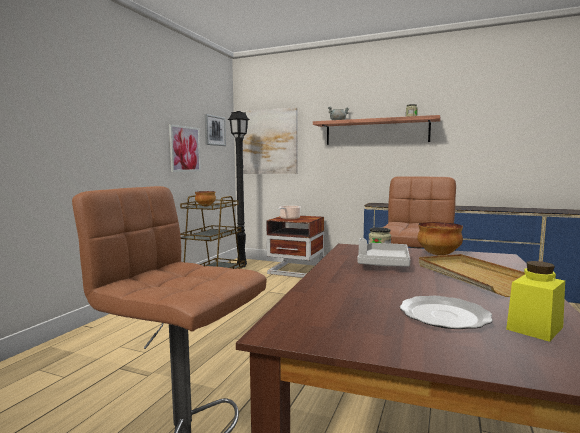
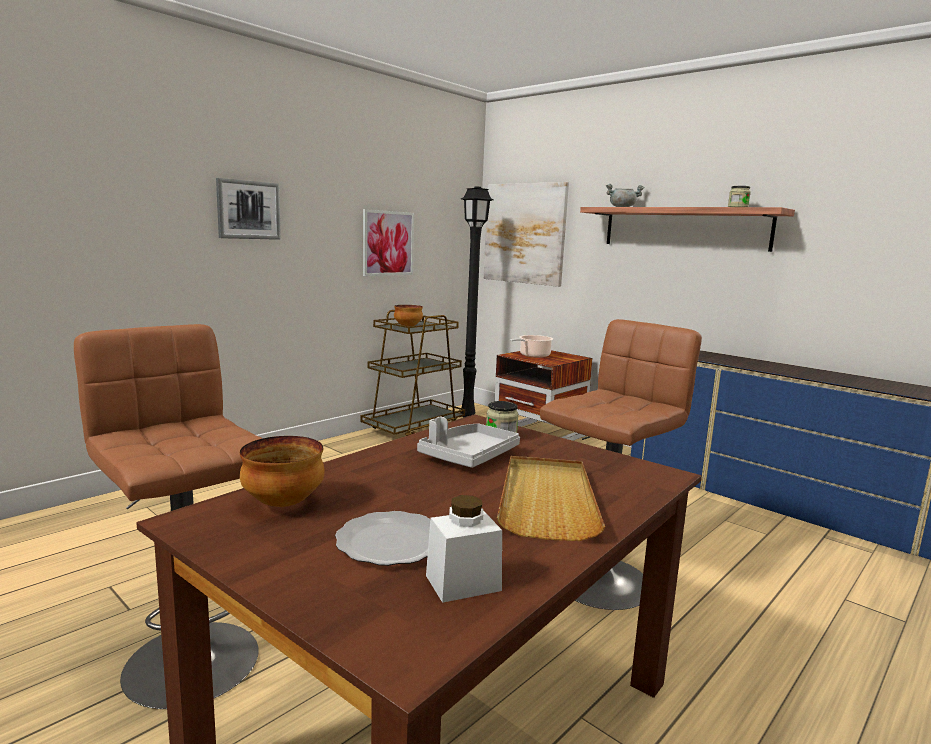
camera: 20 degrees right, 5 degrees up
(214, 130) = (443, 215): picture -> picture (248, 210)
(439, 255) = (575, 456): bowl -> bowl (284, 503)
(534, 328) = (463, 583): yellow jar -> white jar

